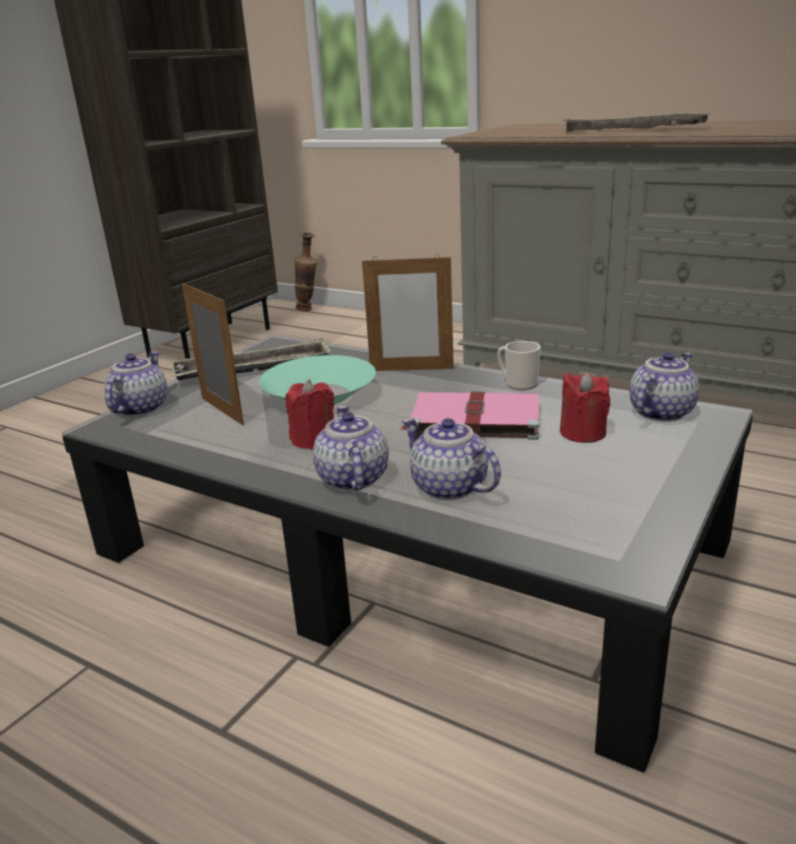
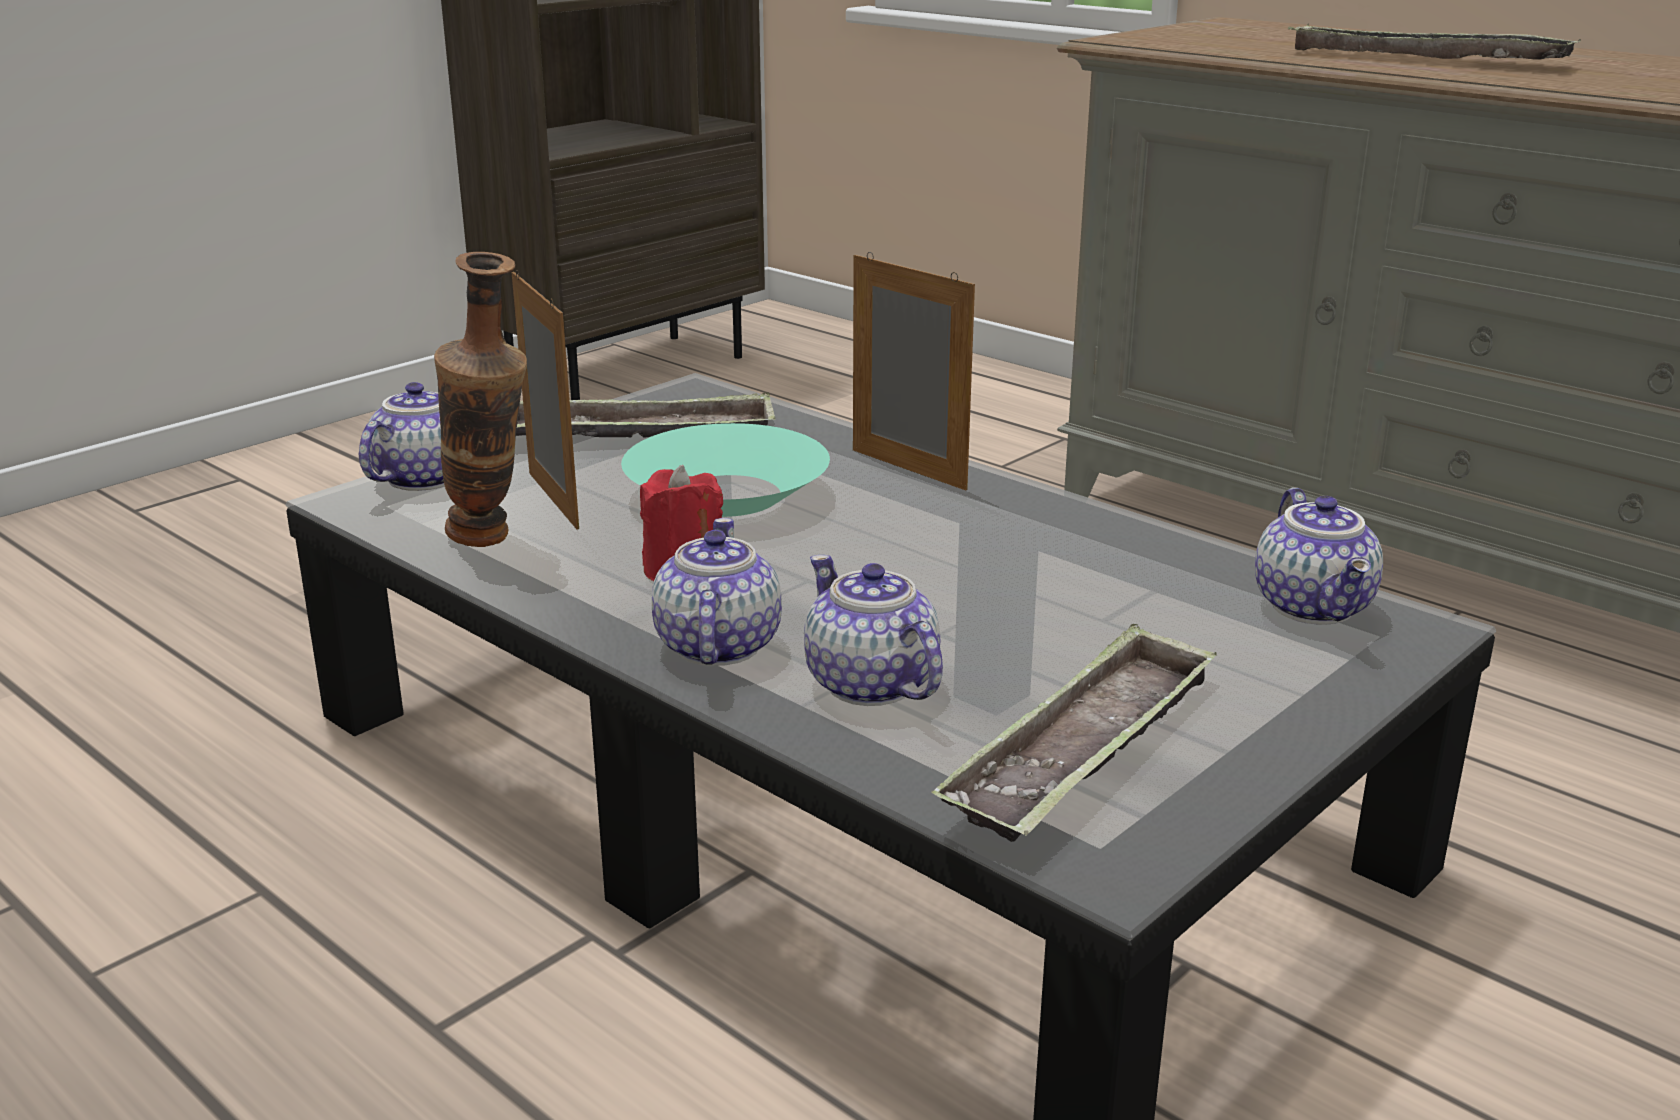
camera: 10 degrees right, 0 degrees up
(309, 310) = (826, 329): vase -> vase (493, 542)
(411, 369) = (908, 469): picture frame -> picture frame turned 150 degrees counterclockwise
(472, 420) = (970, 574): pink book -> none
(518, 383) = (1085, 520): mug -> none
(582, 433) = (1152, 624): red candle -> none
(583, 506) = (1084, 749): none -> tray
(660, 412) = (1316, 607): teapot -> teapot turned 120 degrees clockwise

